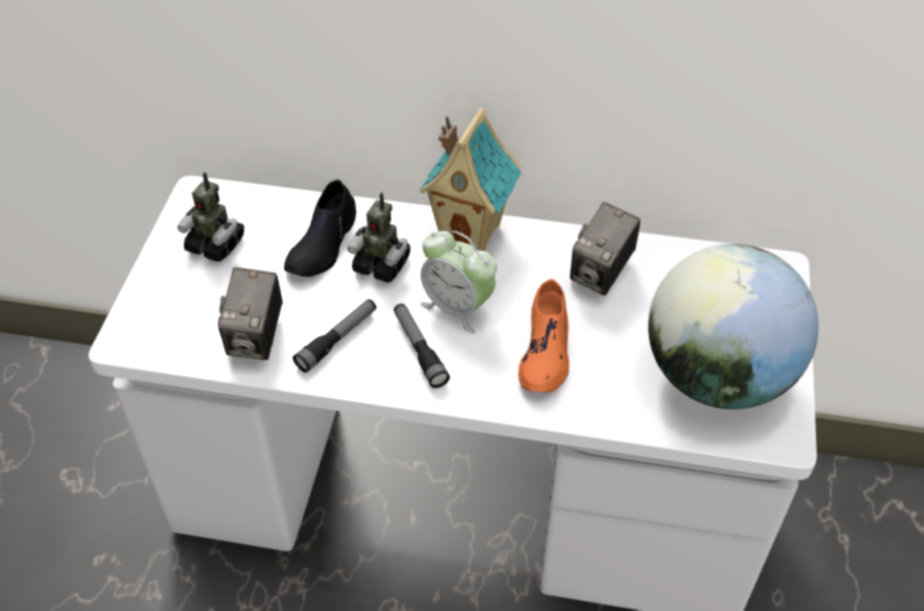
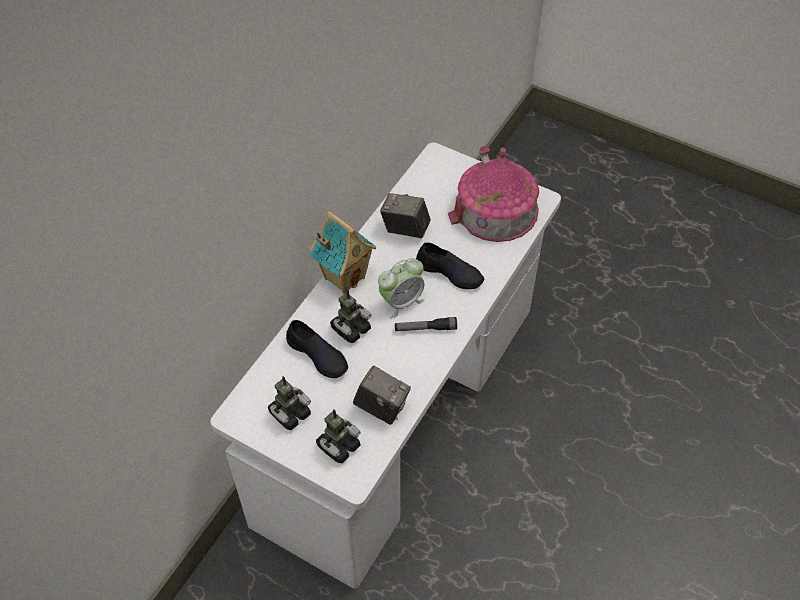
camera: 70 degrees left, 5 degrees up
(177, 309) = (338, 446): none -> toy robot
(337, 340) = (401, 366): flashlight -> none
(545, 350) = (450, 272): orange shoe -> black shoe
(601, 273) = (405, 229): camera -> camera turned 150 degrees clockwise
(717, 377) = (496, 209): globe -> toy house

